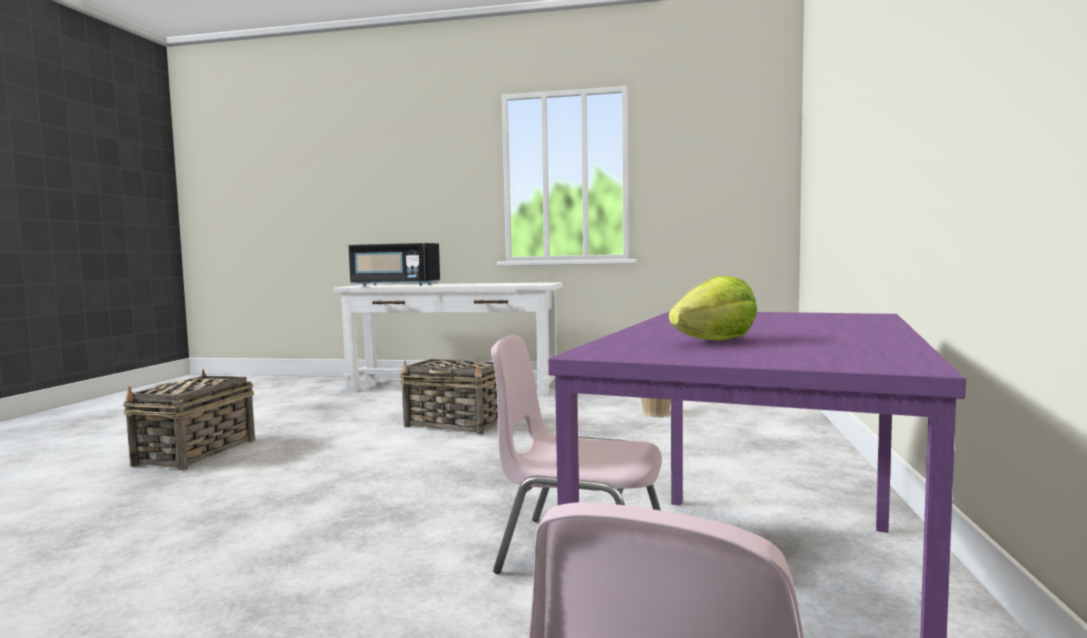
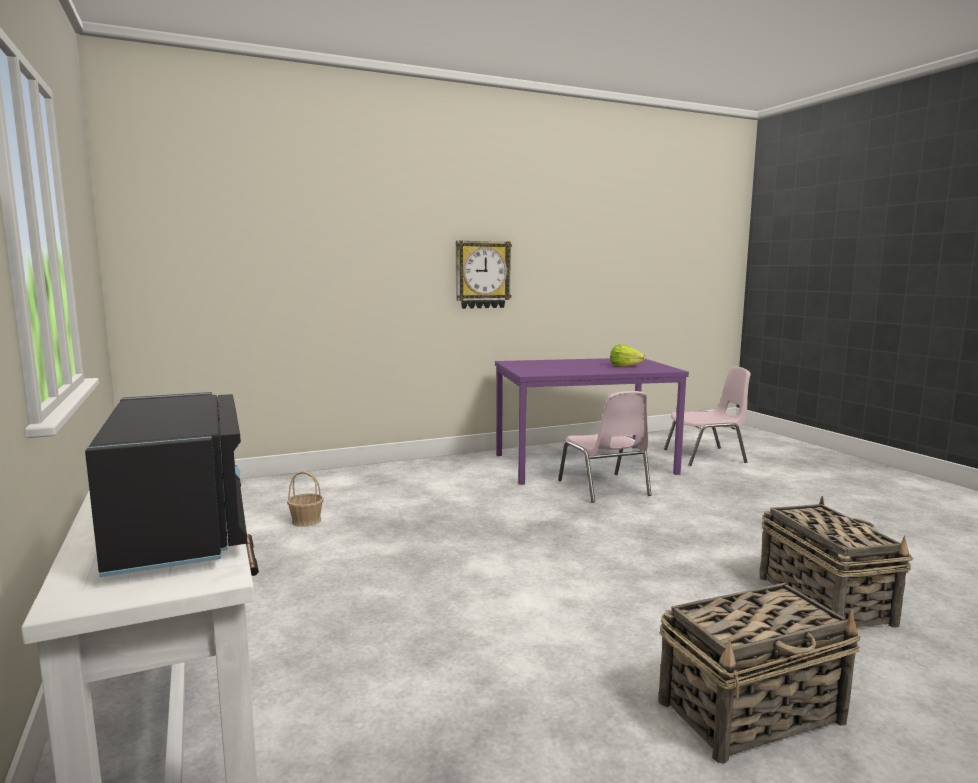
camera: 125 degrees left, 5 degrees up
(456, 424) = (434, 596): basket -> basket (823, 599)
(939, 116) = (482, 275): none -> wall clock

